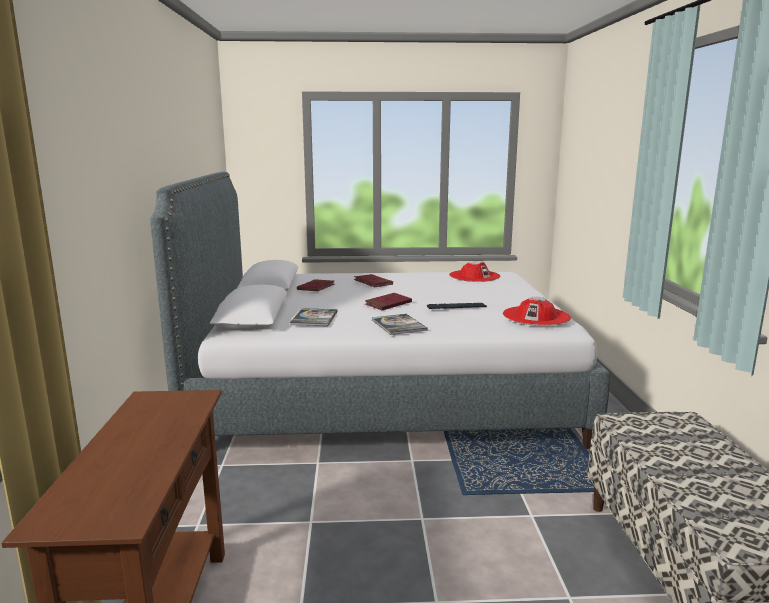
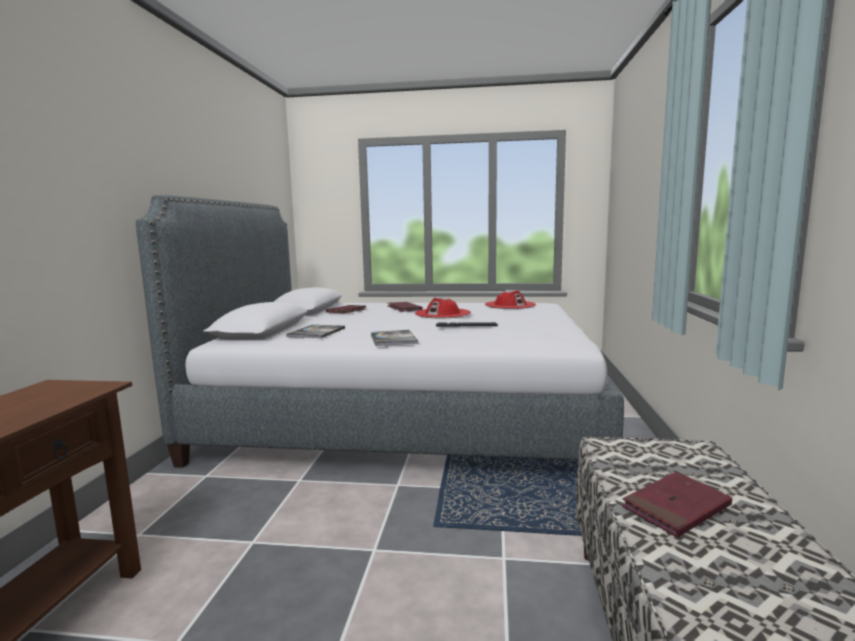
camera: 10 degrees right, 5 degrees down
(388, 304) = (401, 323): red book -> red book (676, 507)
(536, 316) = (546, 334): red hat -> red hat (442, 313)

